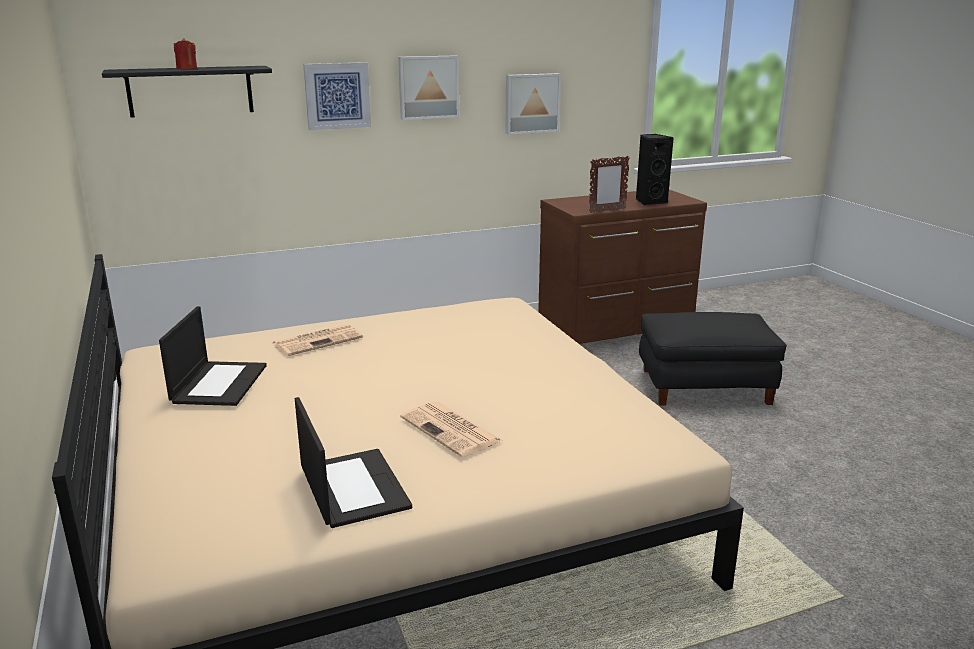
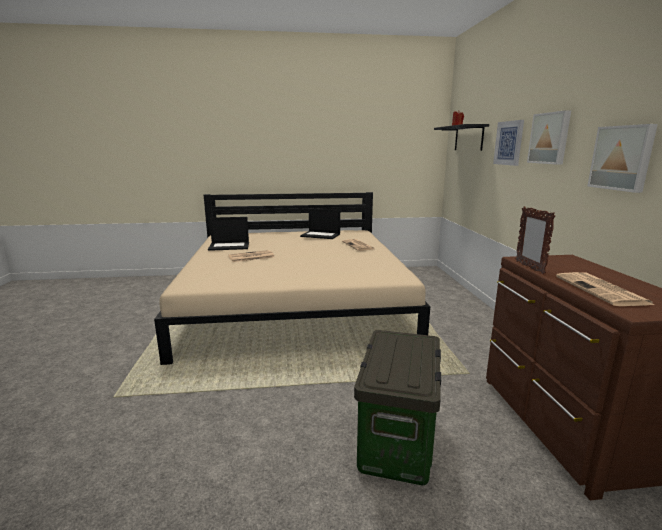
camera: 105 degrees right, 5 degrees down
(650, 201) = (602, 290): black speaker -> newspaper
(705, 386) = (398, 442): black ottoman -> storage box

